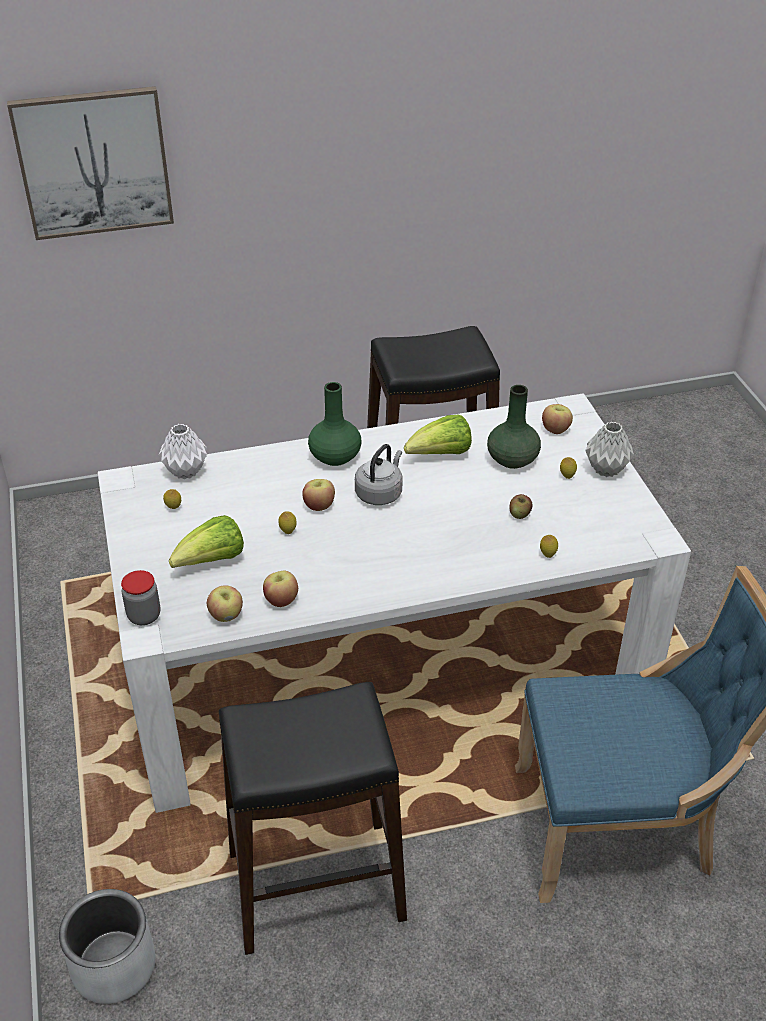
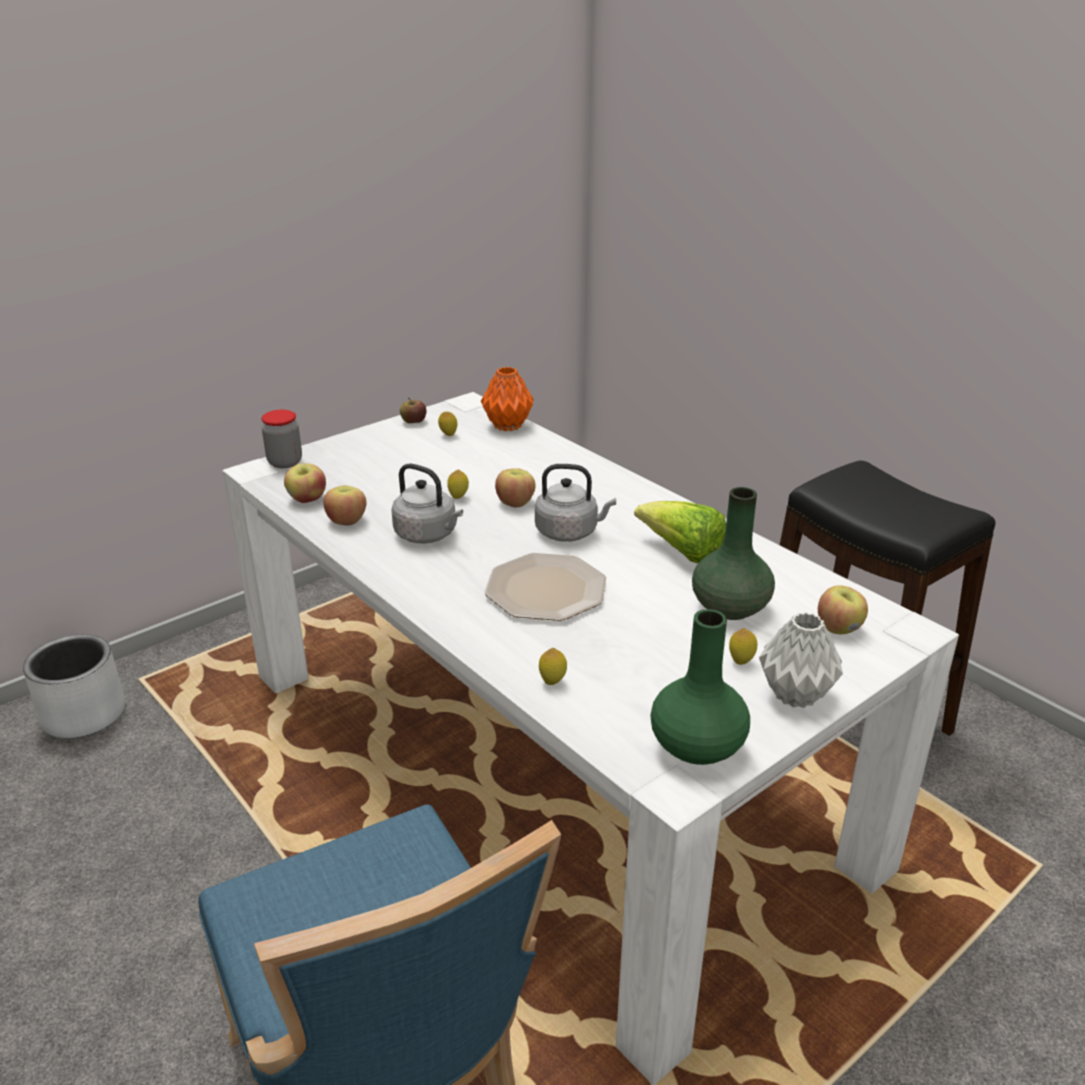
camera: 65 degrees right, 10 degrees down
(93, 162) = (702, 141): picture -> none
(185, 471) = (508, 425): white vase -> orange vase
(212, 561) = (383, 472): lettuce -> none
(315, 886) = (202, 815): black stool -> none
(335, 457) = (607, 491): green vase -> green vase (695, 746)
(335, 562) = (428, 535): none -> grey kettle
(444, 526) = (546, 588): none -> plate
(519, 514) = (618, 639): apple -> apple (413, 421)

